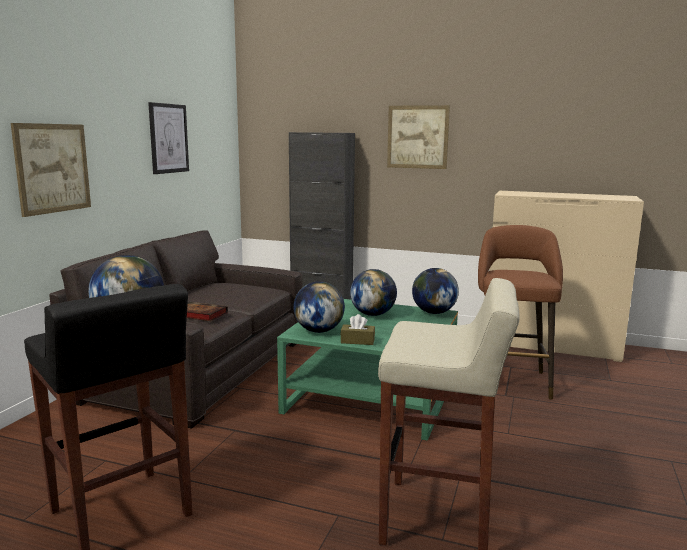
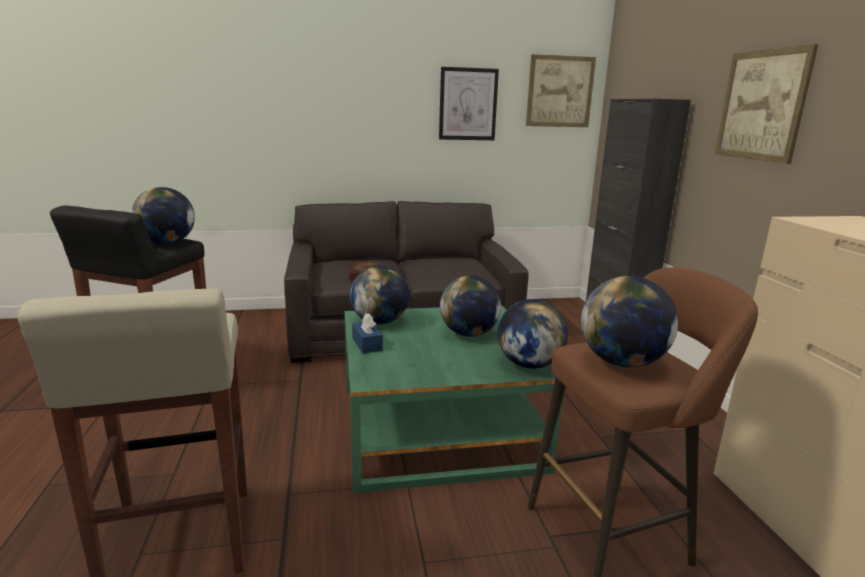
camera: 60 degrees right, 5 degrees up
(52, 168) = (314, 124): picture -> picture (560, 91)
(357, 341) = (367, 344): brown tissue box -> blue tissue box
(524, 276) = (622, 362): none -> globe

